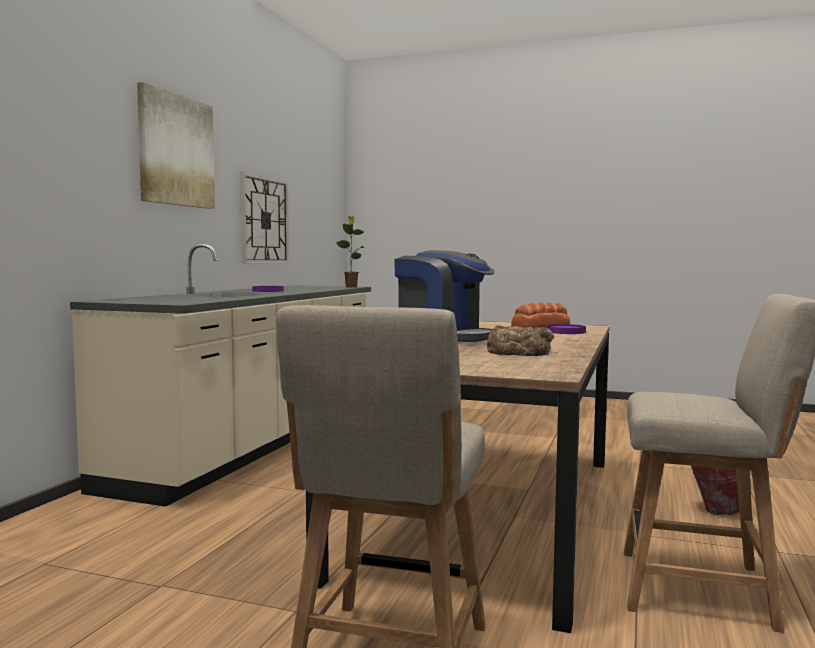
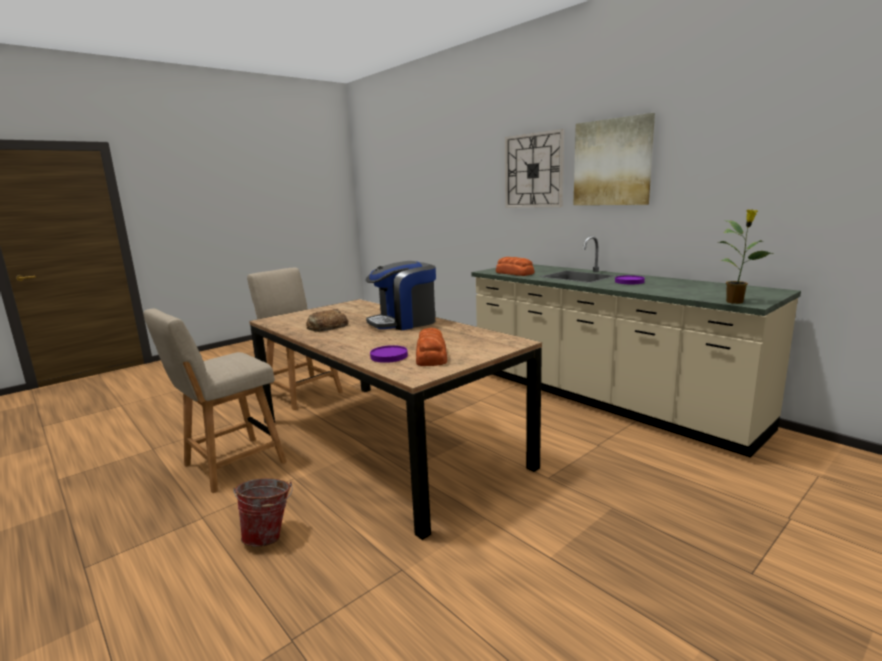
camera: 120 degrees right, 10 degrees up
(204, 299) = (514, 273): none -> bread
(264, 220) = (747, 210): wall clock -> wall clock (533, 170)

